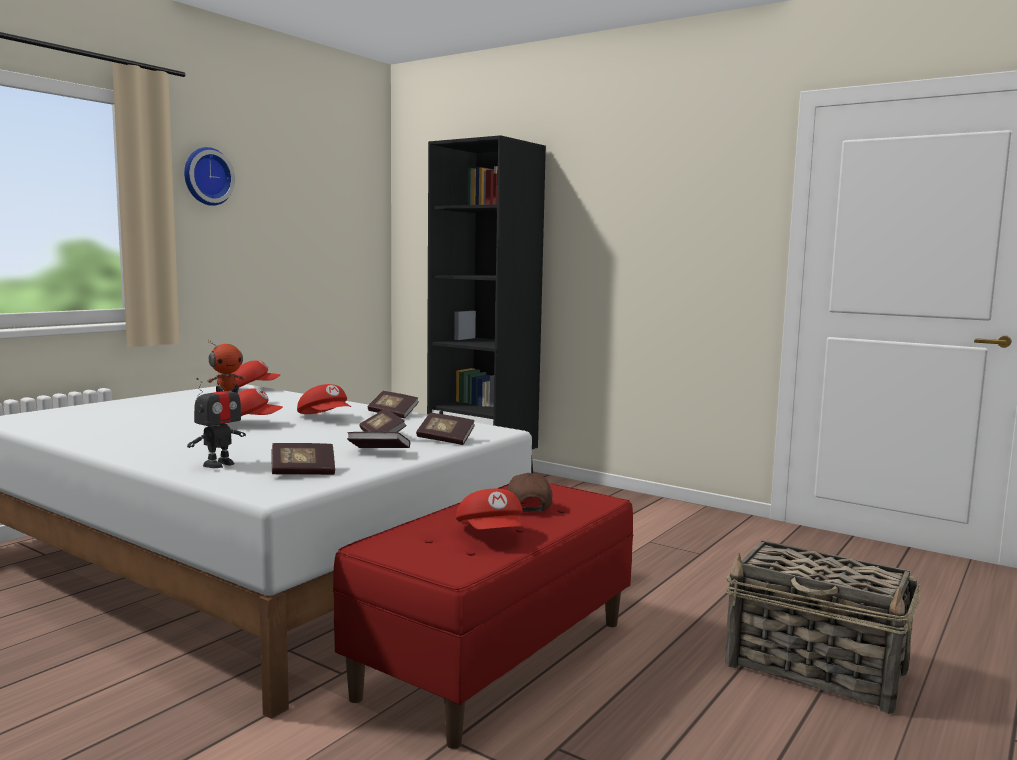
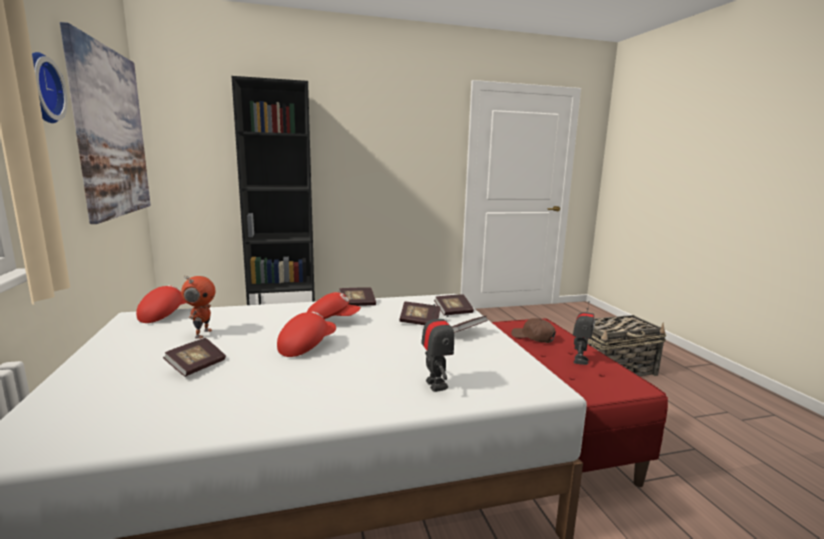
camera: 50 degrees left, 5 degrees up
(303, 472) = (495, 365): book -> book (196, 367)
(324, 214) = (111, 133): none -> picture
(491, 534) = (580, 360): red cap -> toy robot

